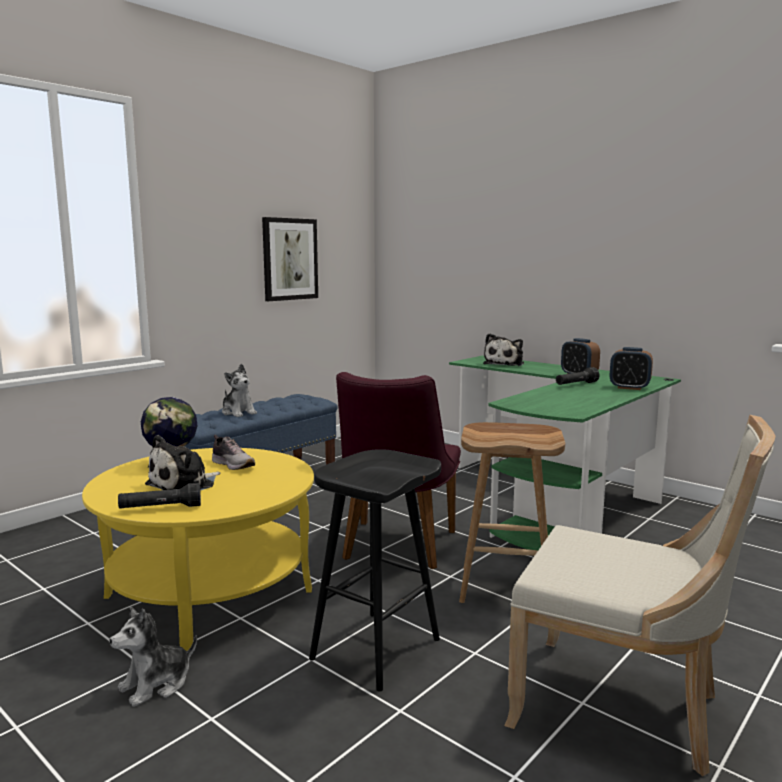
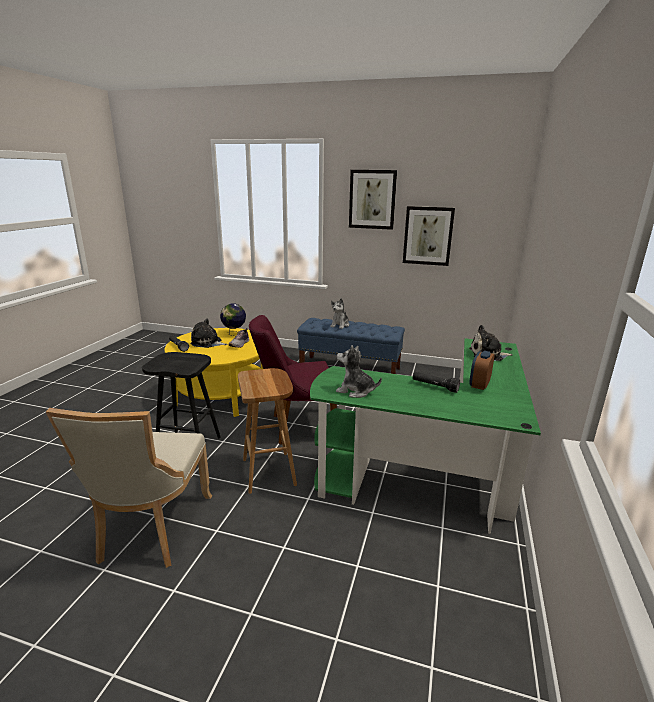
camera: 65 degrees right, 10 degrees up
(156, 684) = (151, 407): plush toy -> plush toy (355, 391)
(216, 206) = (372, 199): none -> picture
(629, 388) = (451, 408): alarm clock -> none

